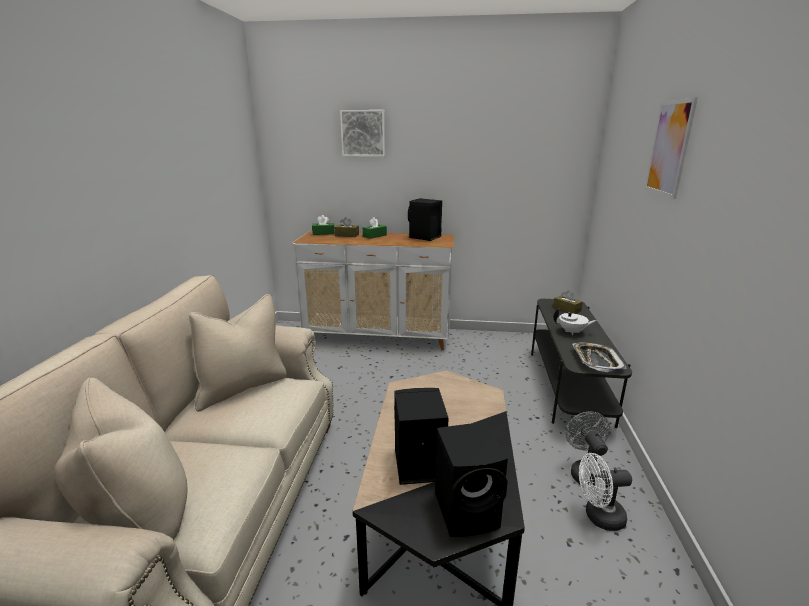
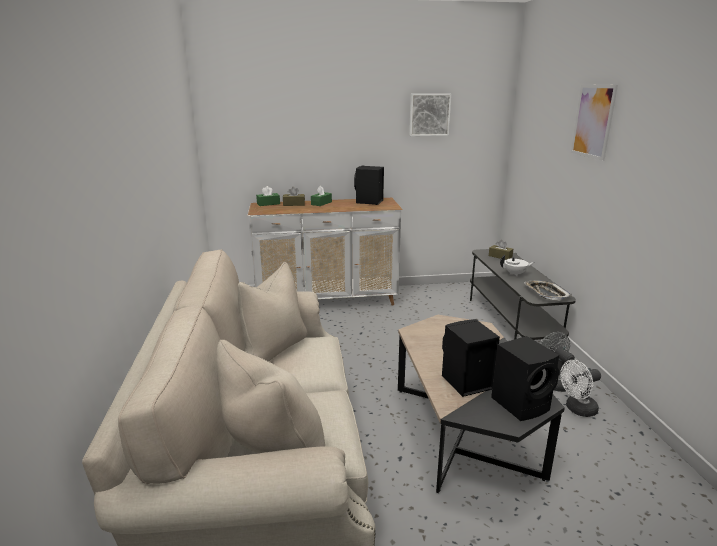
camera: 15 degrees left, 0 degrees up
(363, 133) = (304, 105): picture -> picture (429, 114)

